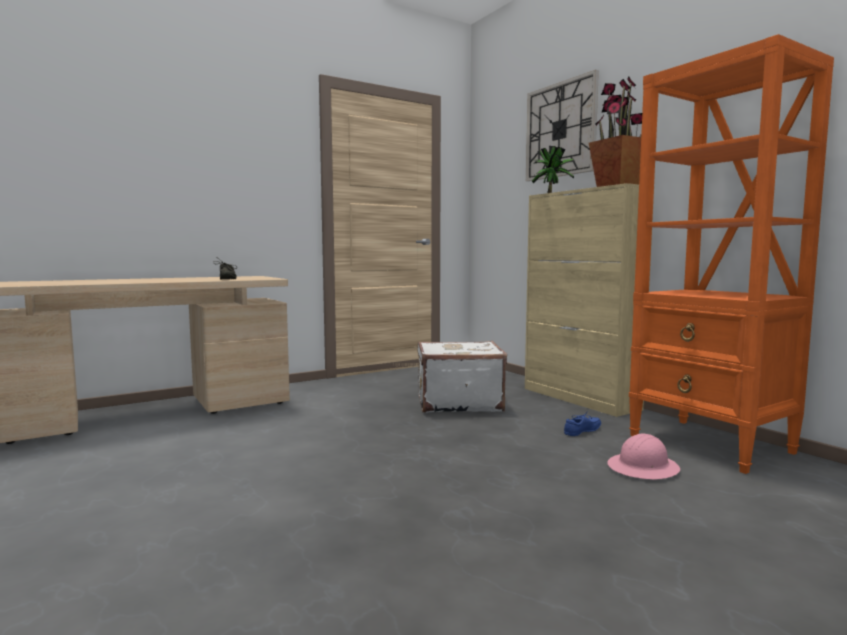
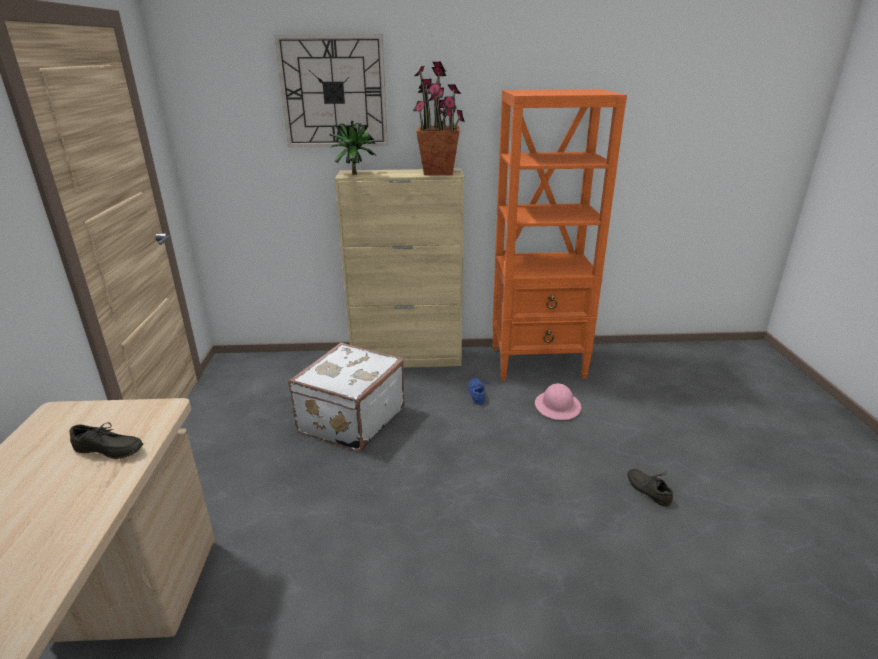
camera: 60 degrees left, 20 degrees up
(574, 548) = (649, 490): none -> grey shoe

